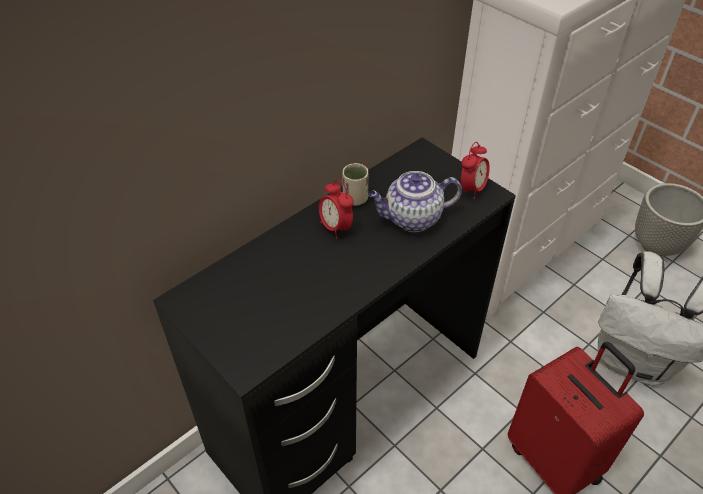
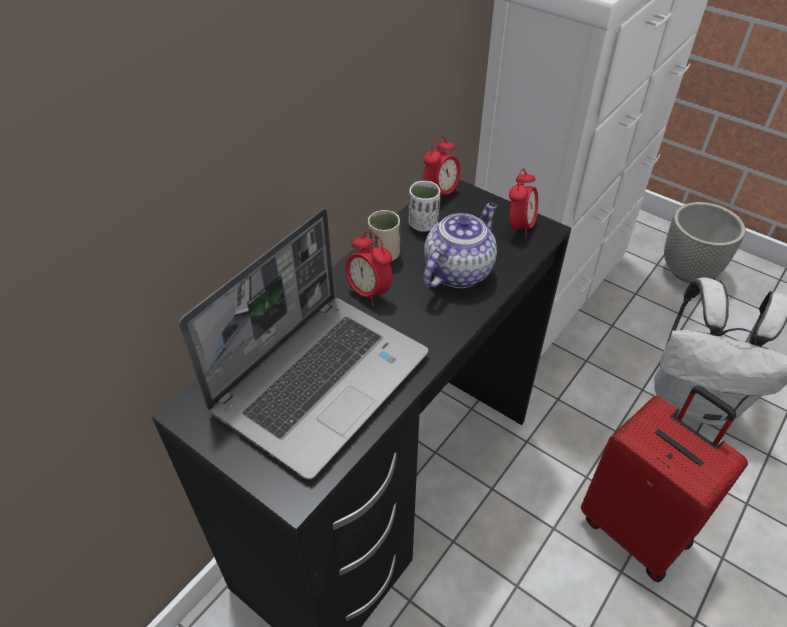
camera: 10 degrees left, 0 degrees up
(283, 291) = (321, 380): none -> laptop
(392, 178) = (423, 224): none -> white cup
(411, 219) = (458, 270): teapot -> teapot turned 150 degrees clockwise
(413, 154) = (440, 193): none -> alarm clock

